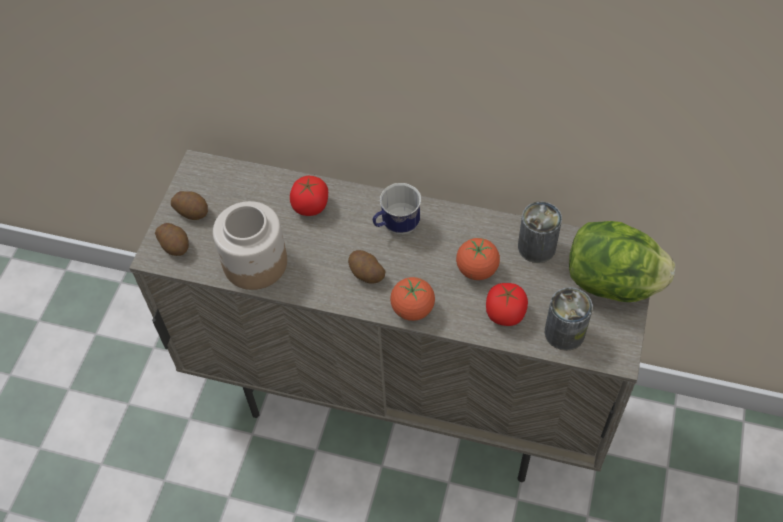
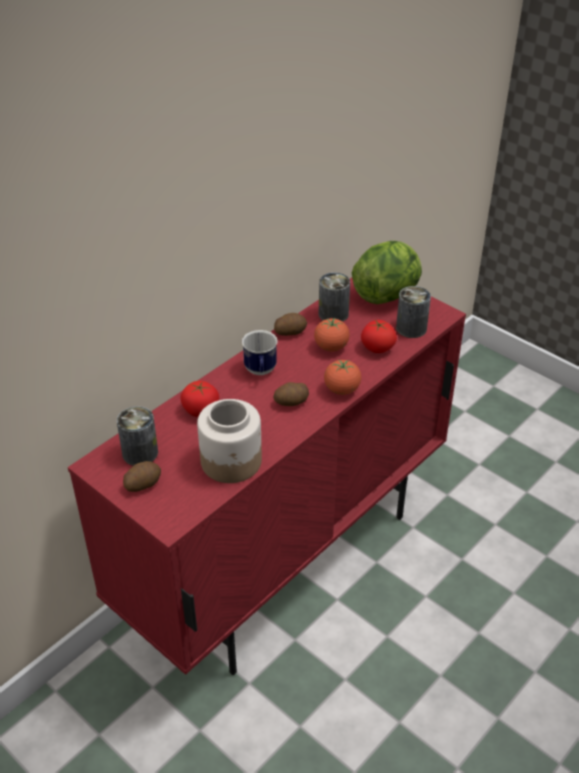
camera: 65 degrees left, 15 degrees down
(175, 245) = (170, 506): potato -> potato (290, 332)
(229, 190) = (140, 453): none -> can
(400, 398) = (286, 561): beige cabinet -> red cabinet

